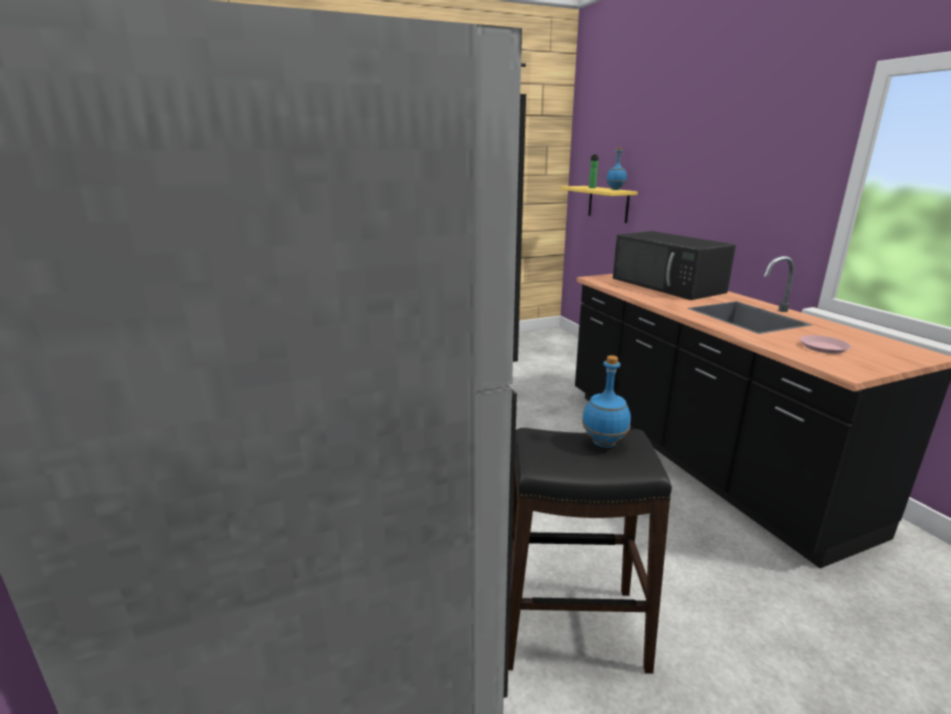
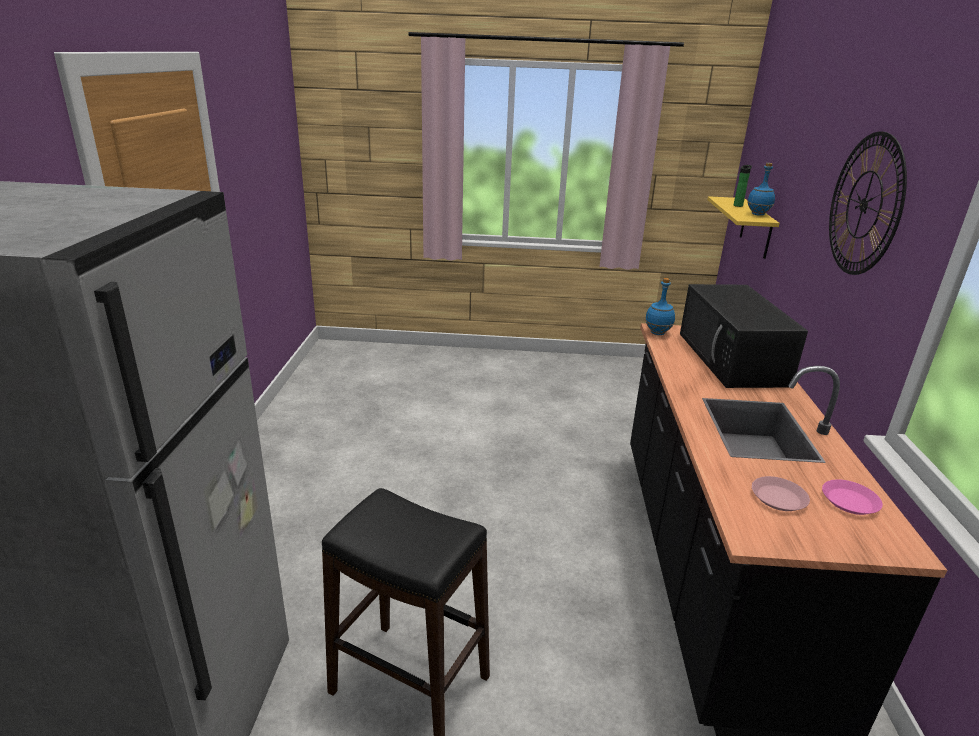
camera: 25 degrees right, 5 degrees up
(604, 443) = (428, 528): blue bottle -> blue bottle (658, 333)
(740, 150) = (864, 205): none -> wall clock
(859, 340) = (849, 501): none -> pink plate

